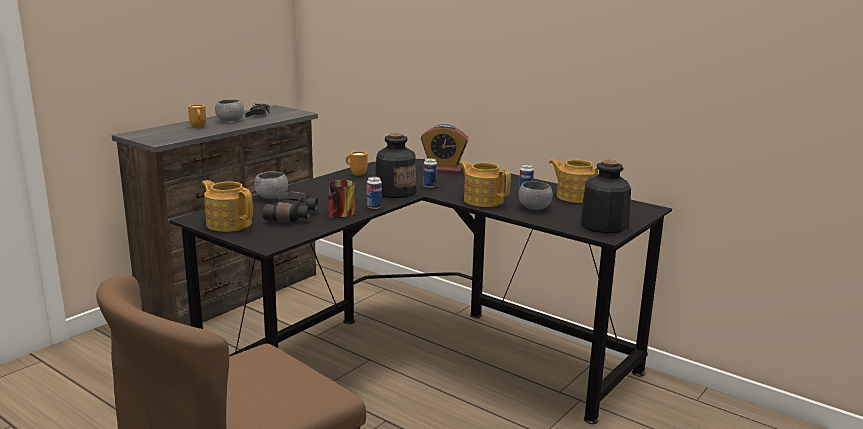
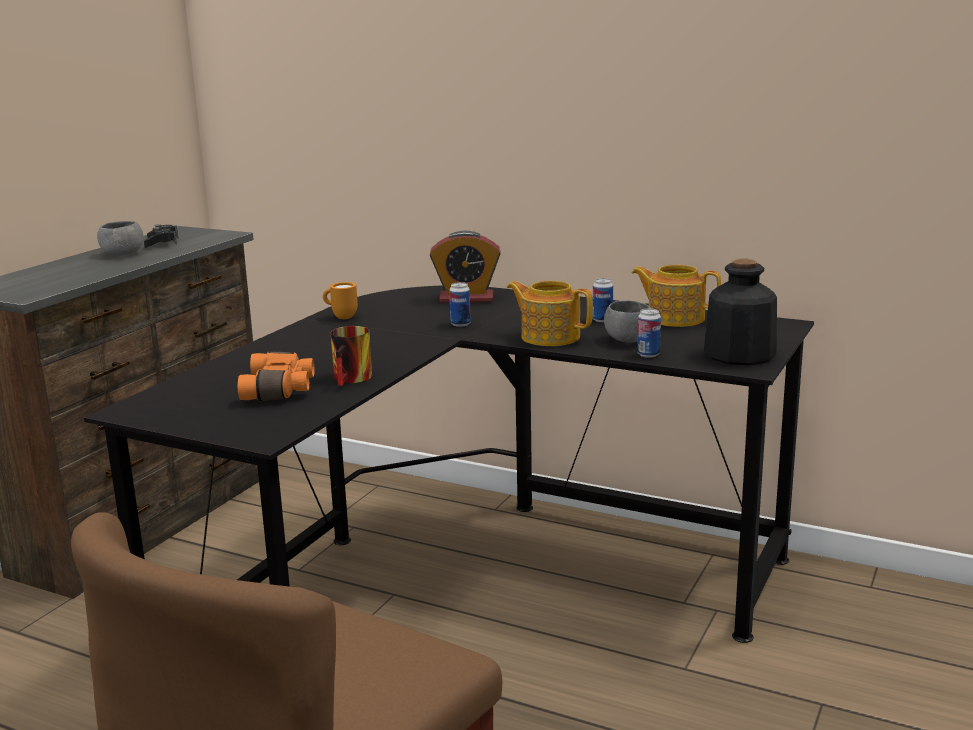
camera: 10 degrees left, 0 degrees up
(198, 127) = (78, 268): orange mug -> none
(229, 223) = (184, 412): teapot -> none
(272, 197) = (230, 365): grey bowl -> none
(293, 216) = (280, 389): black binoculars -> orange binoculars
(374, 207) = (396, 363): can -> can (648, 354)
(395, 192) = (415, 337): bottle -> none

